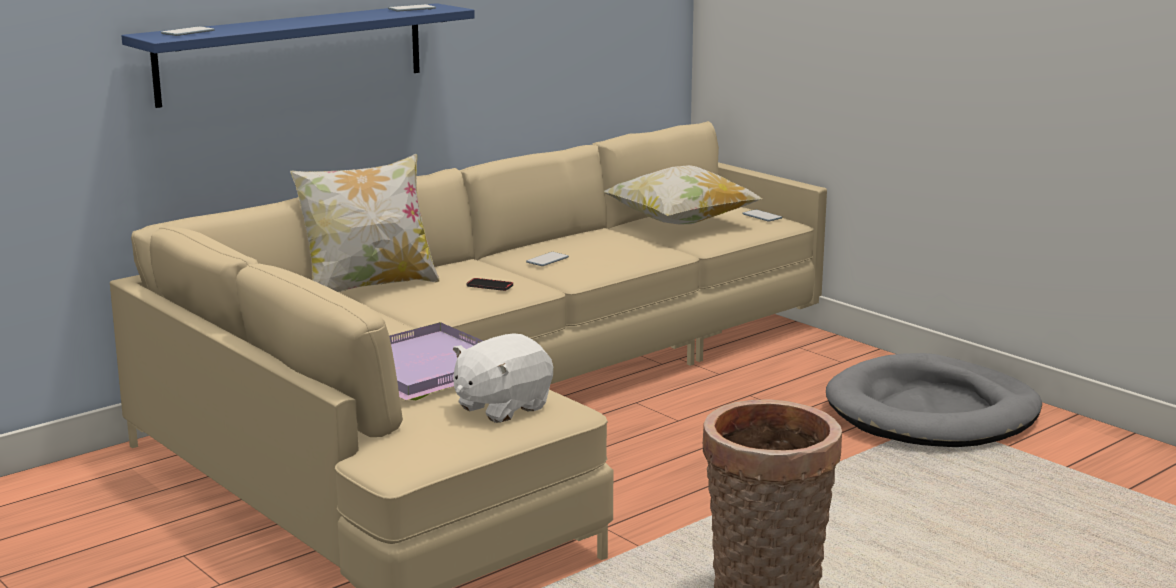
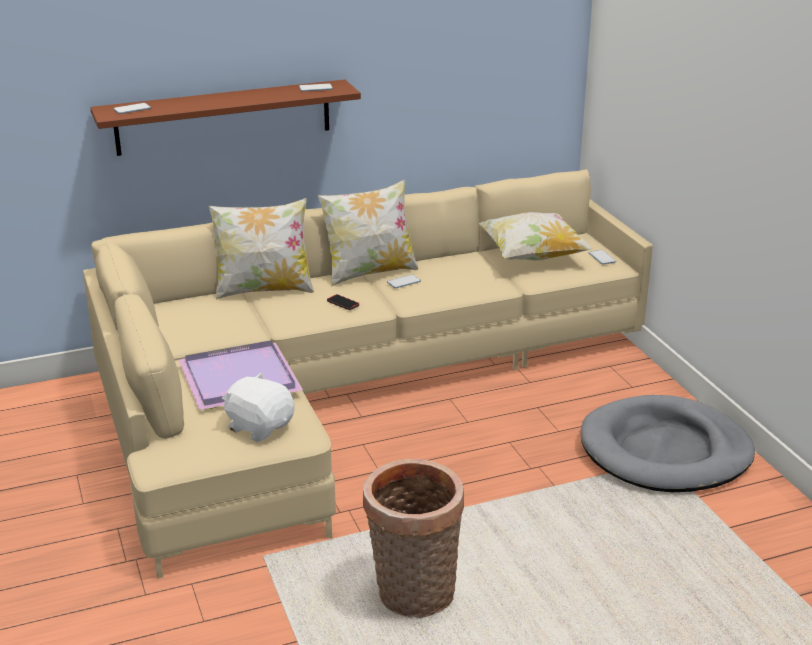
camera: 20 degrees right, 10 degrees up
(292, 53) = (224, 117): blue shelf -> brown shelf
(493, 257) = (369, 272): none -> pillow
(501, 407) = (260, 426): white plush toy -> white plush toy turned 60 degrees clockwise

